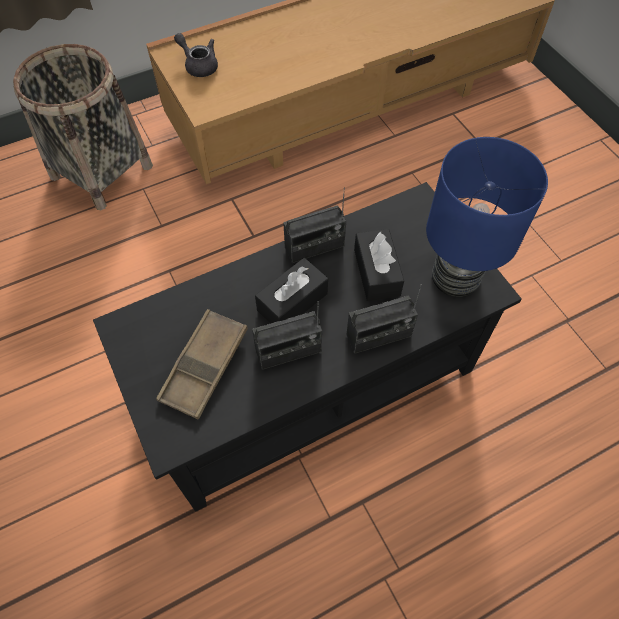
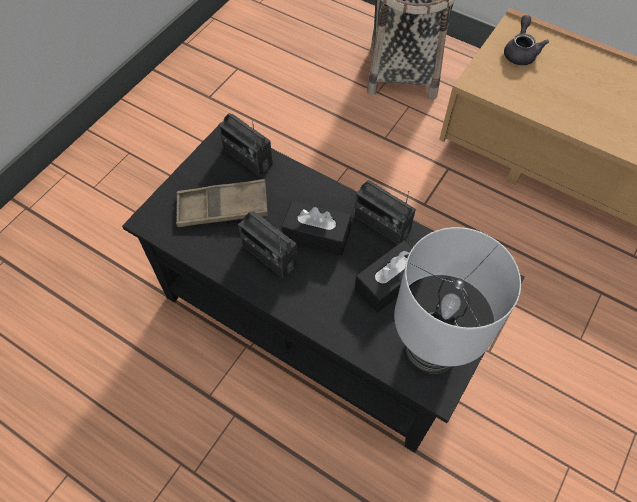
camera: 60 degrees right, 0 degrees up
(379, 335) = (325, 314): radio -> radio (247, 157)
(456, 276) = (431, 350): blue table lamp -> grey table lamp

